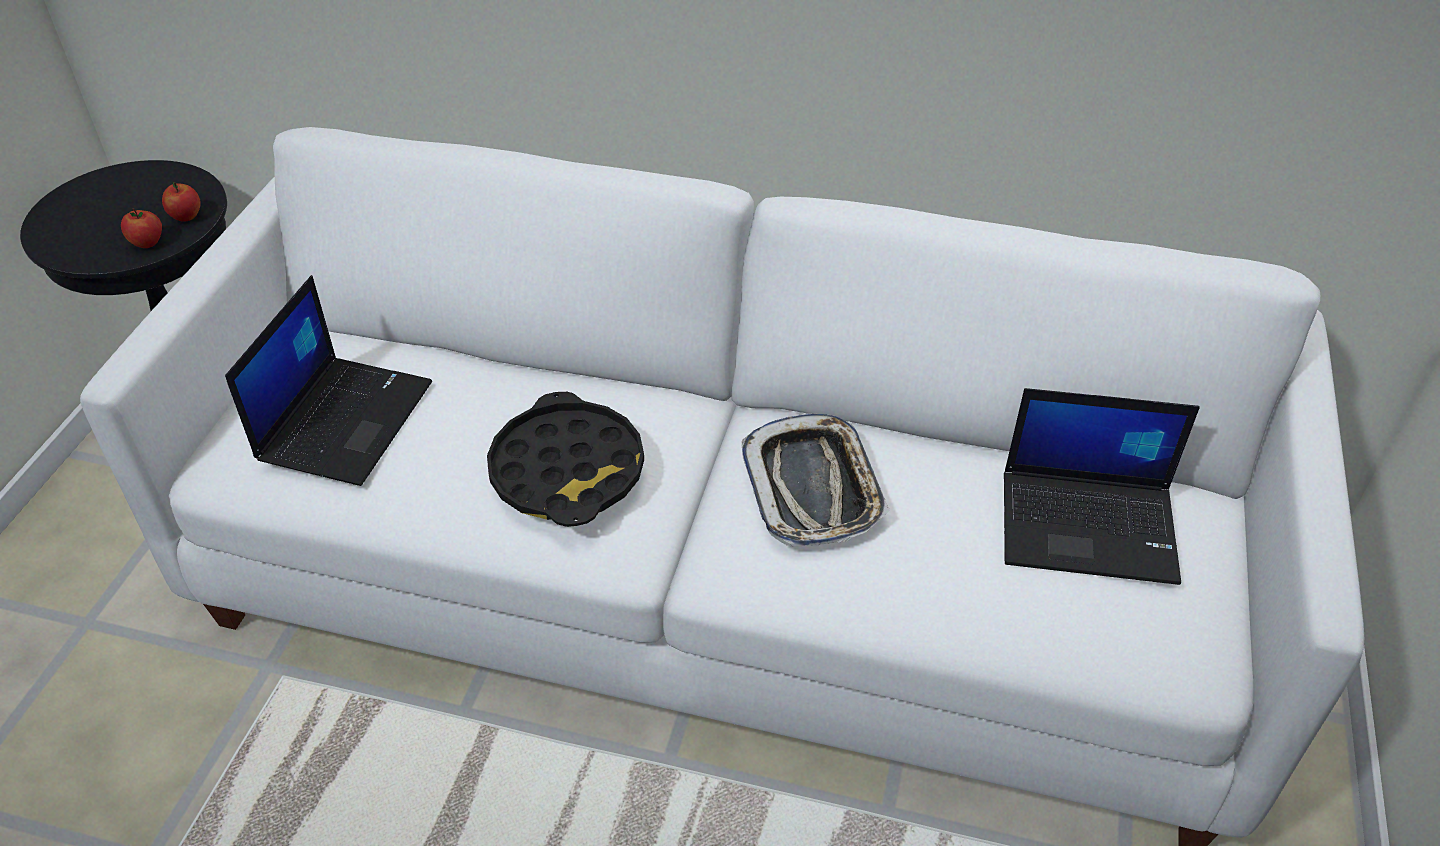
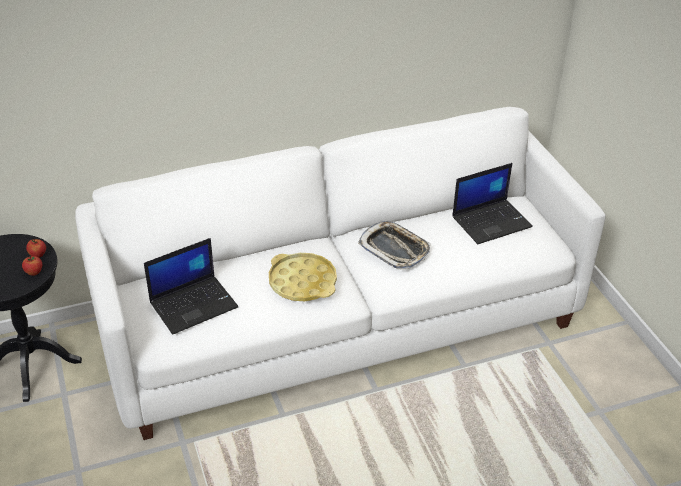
camera: 35 degrees left, 5 degrees down
(345, 419) = (194, 304): laptop -> laptop turned 75 degrees clockwise
(567, 470) = (302, 282): black tray -> yellow tray

